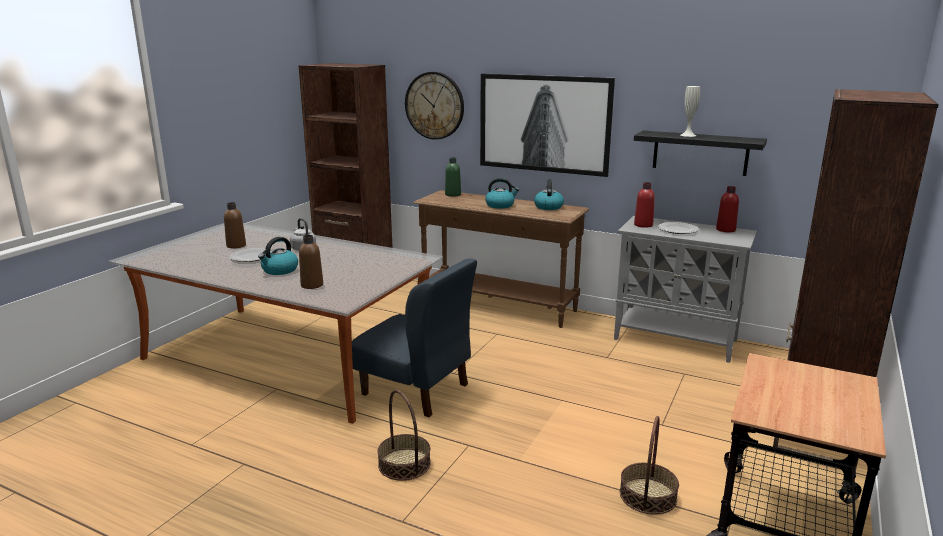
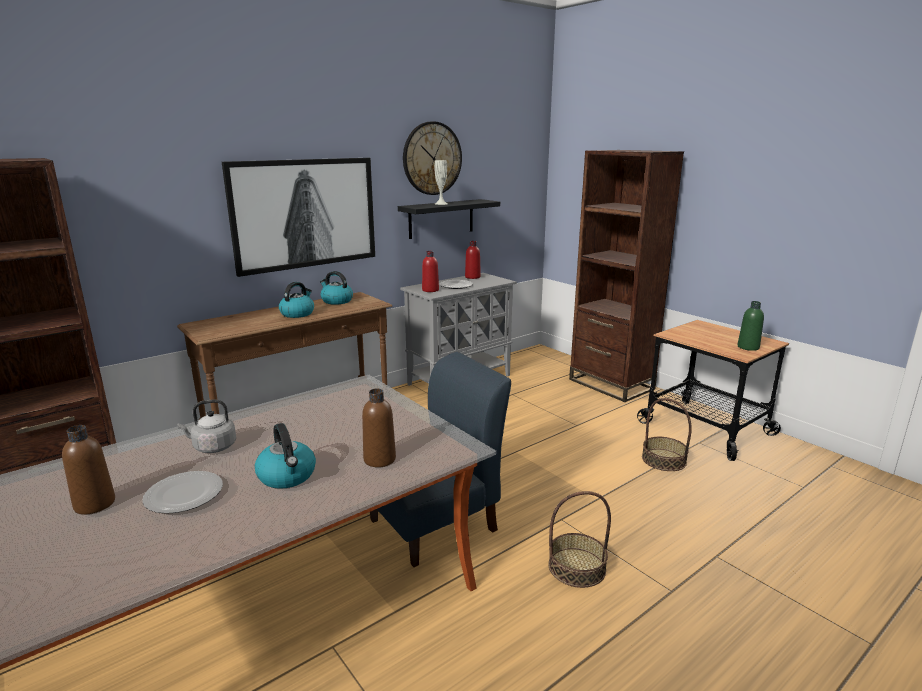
camera: 65 degrees left, 0 degrees up
(434, 105) = (149, 211): wall clock -> wall clock (432, 158)
(453, 194) = (214, 322): green bottle -> green bottle (748, 347)

